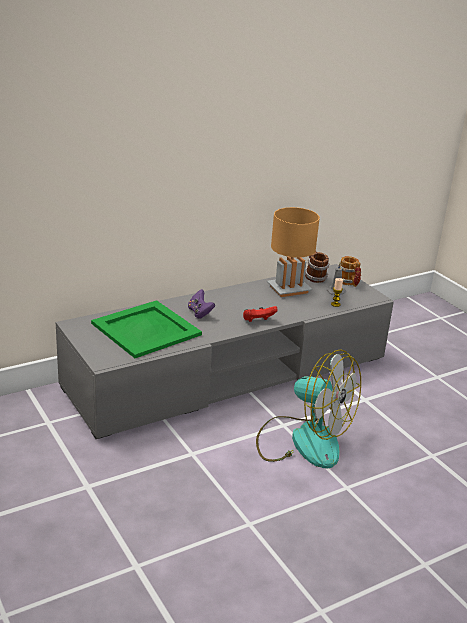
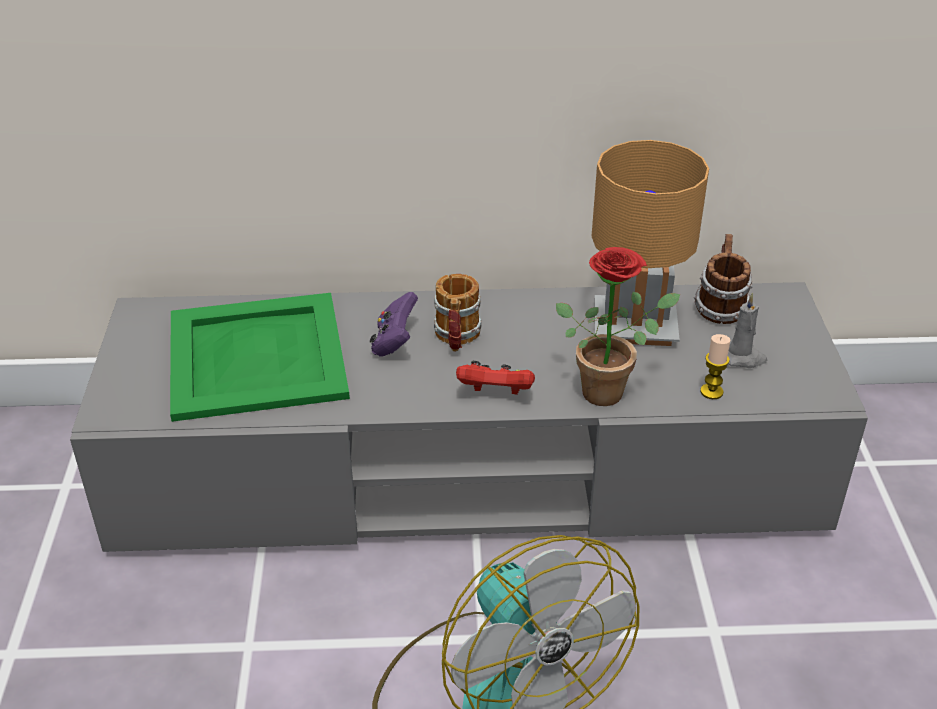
camera: 30 degrees right, 10 degrees up
(299, 311) = (610, 390): none -> potted plant
(349, 283) = (792, 341): mug -> mug (456, 338)

